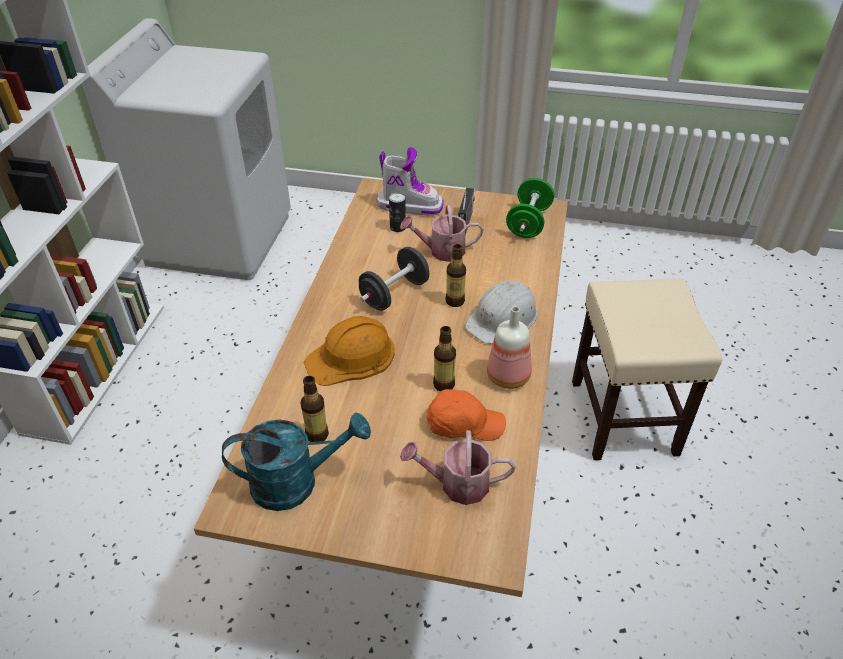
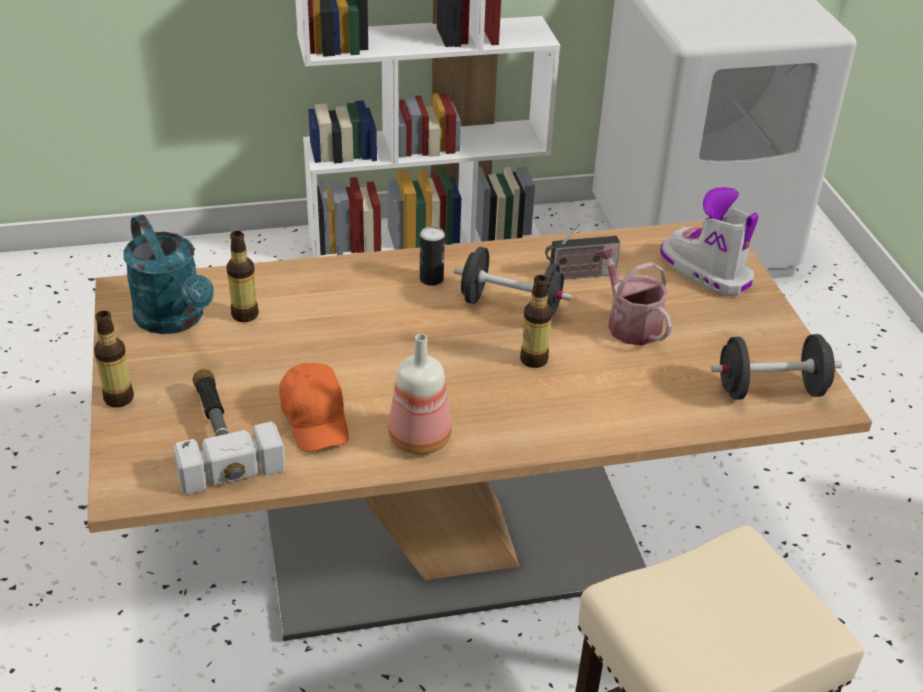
camera: 65 degrees right, 5 degrees down
(352, 357) = (377, 305): orange hard hat -> none
(397, 227) = (646, 274): can -> can (431, 279)
(409, 205) = (704, 271): boot -> boot turned 150 degrees clockwise
(444, 384) = (372, 387): bottle -> bottle (118, 398)
(457, 484) = (219, 435): watering can -> hammer
(465, 223) = (710, 330): radio -> radio (579, 275)
(503, 318) = (530, 410): white hard hat -> none
(528, 223) = (770, 390): green dumbbell -> black dumbbell

